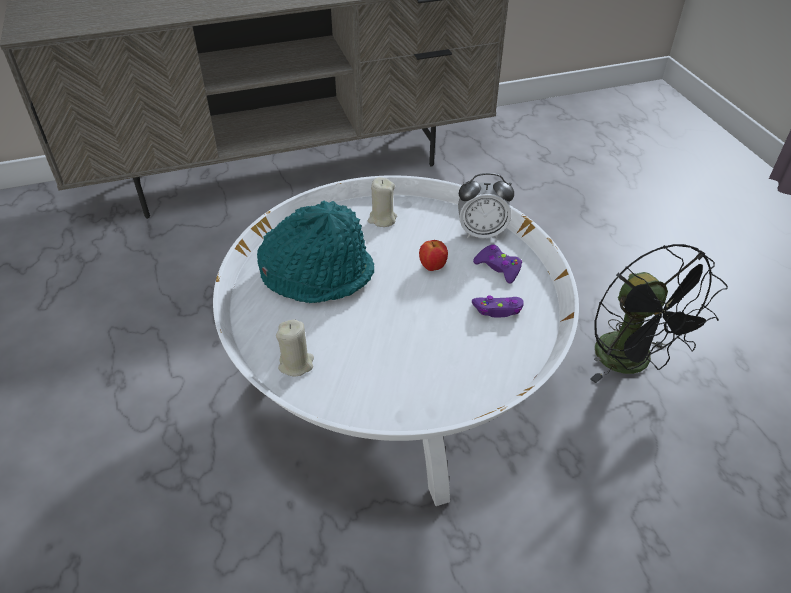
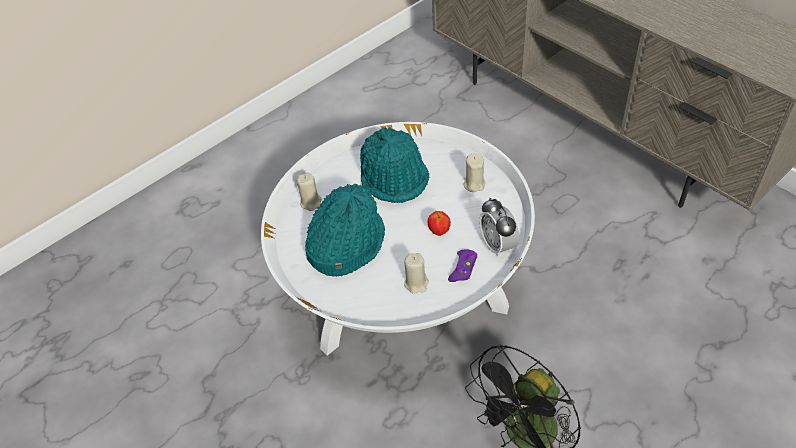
camera: 70 degrees right, 5 degrees up
(397, 352) = (345, 244): none -> turquoise hat
(498, 310) = (416, 283): purple game controller -> beige candle

